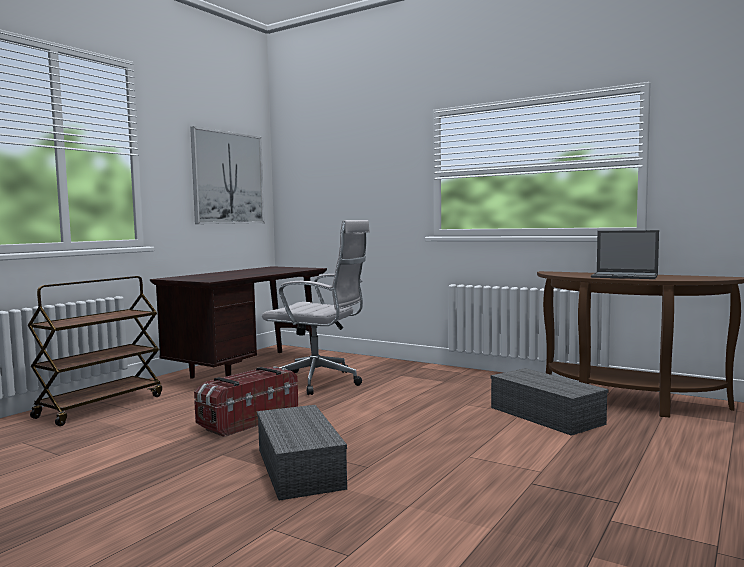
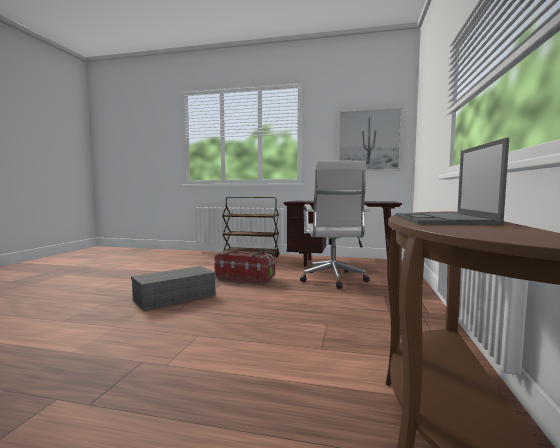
camera: 70 degrees right, 0 degrees up
(544, 415) = (323, 360): grey storage box -> none

